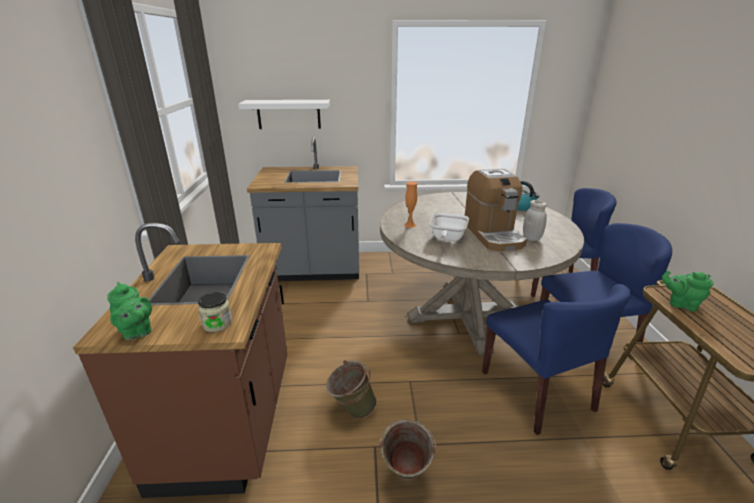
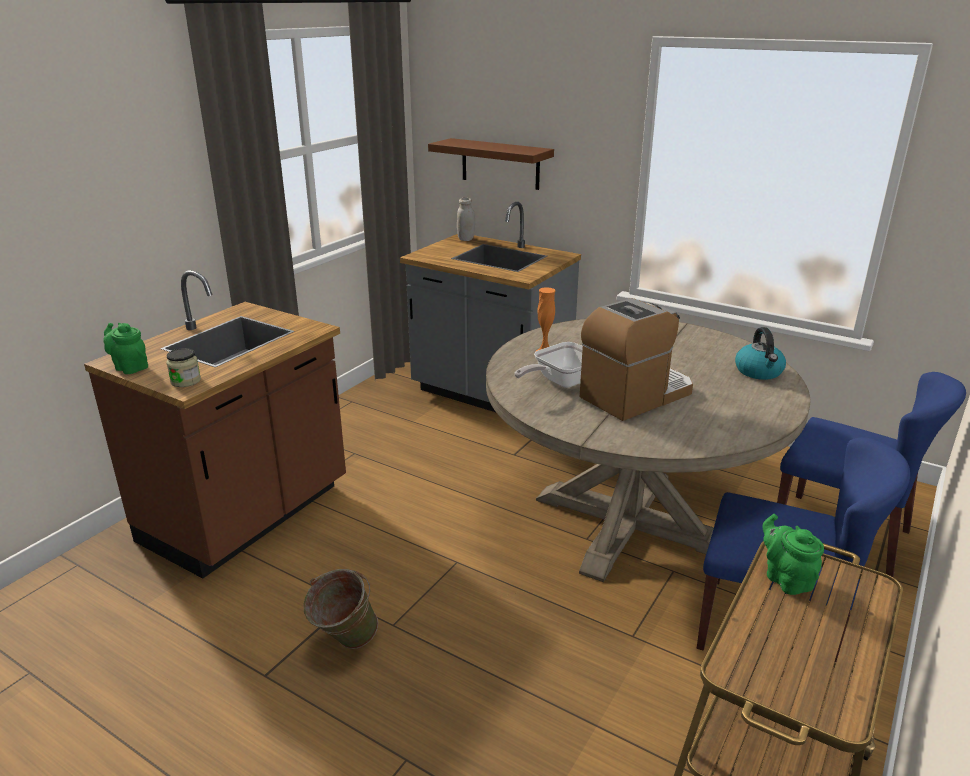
camera: 35 degrees right, 0 degrees up
(136, 332) = (129, 367): green teapot -> green teapot turned 135 degrees clockwise
(288, 114) = (500, 164): white shelf -> brown shelf
(351, 410) = (363, 559): green bucket -> none
(493, 234) = (636, 395): coffee machine -> coffee machine turned 150 degrees counterclockwise
(531, 238) = (685, 416): white jar -> white jar (466, 239)
(537, 391) = (604, 648): blue chair -> none

